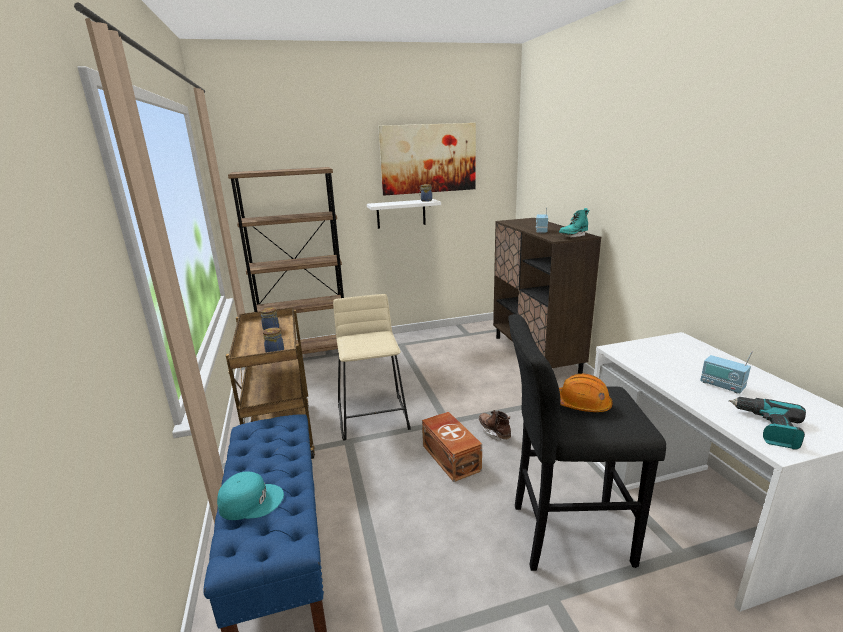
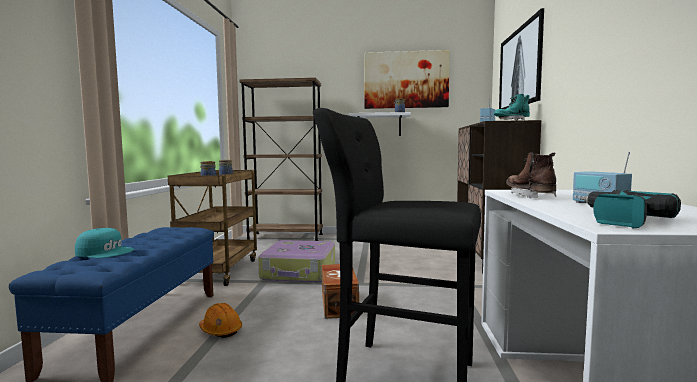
camera: 20 degrees right, 15 degrees down
(373, 416) = (299, 272): beige stool -> suitcase
(494, 432) = (397, 296): brown boot -> brown boot (529, 196)
(566, 166) = (519, 68): none -> picture
(581, 405) = (409, 202): orange hard hat -> orange hard hat (220, 330)

